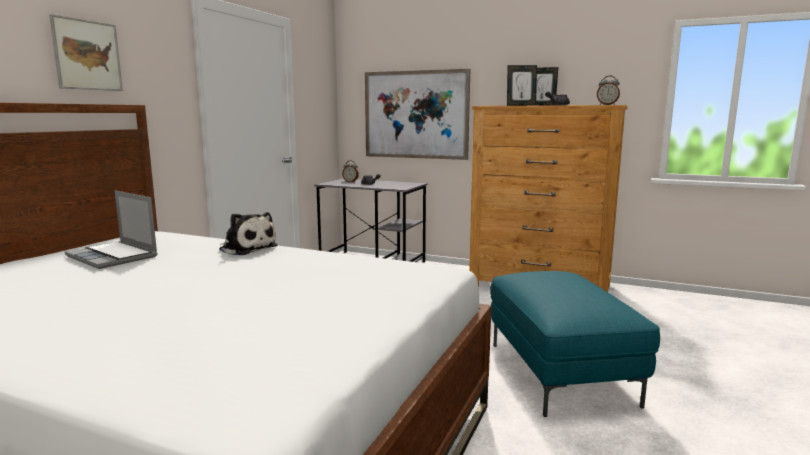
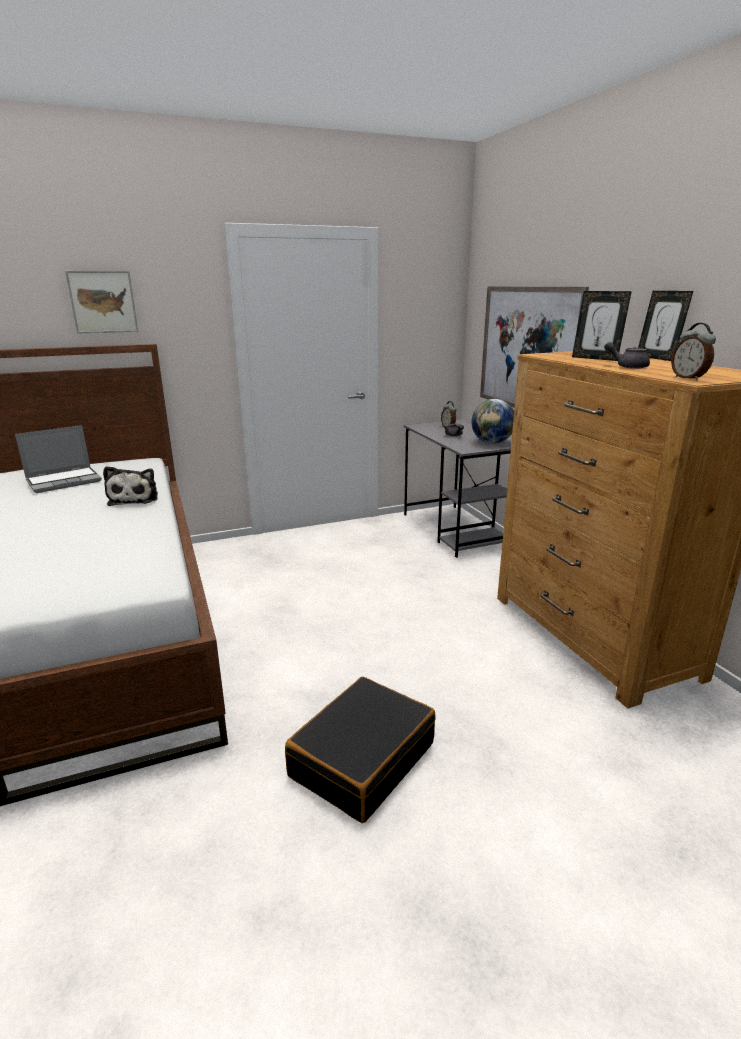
camera: 45 degrees right, 10 degrees up
(114, 256) = (65, 481): laptop -> laptop turned 120 degrees counterclockwise
(404, 184) = (492, 443): none -> globe
(561, 373) = (362, 759): turquoise ottoman -> black suitcase

